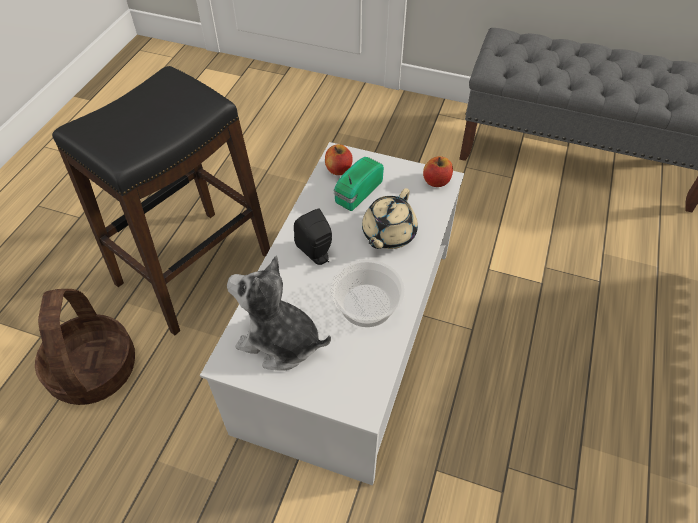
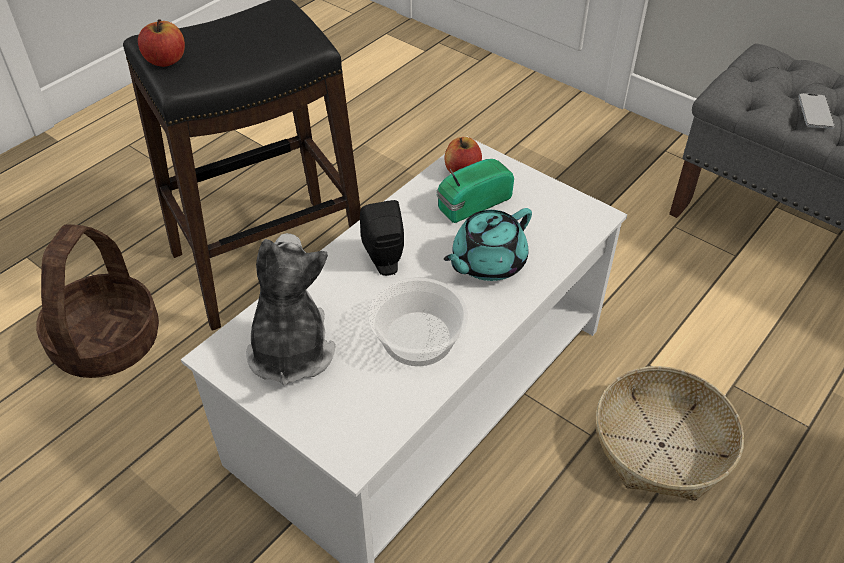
camera: 20 degrees right, 5 degrees down
(280, 342) = (290, 350): plush toy -> plush toy turned 45 degrees clockwise
(388, 234) = (487, 262): beige teapot -> turquoise teapot
(436, 181) = (584, 215): apple -> apple (166, 60)
(518, 322) = (662, 445): none -> basket
(551, 70) = (815, 112): none -> phone

